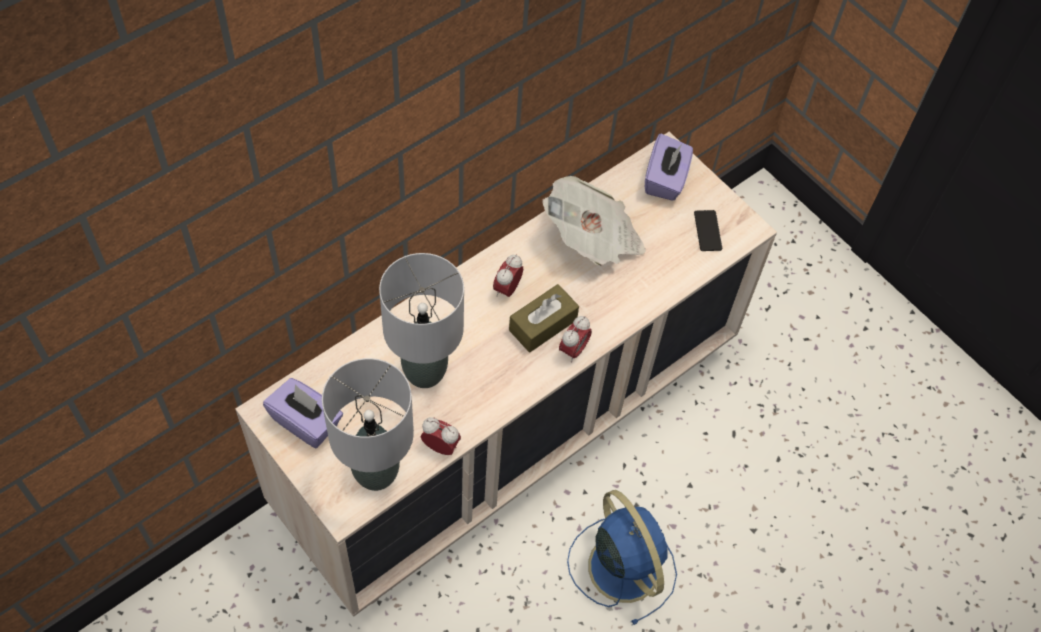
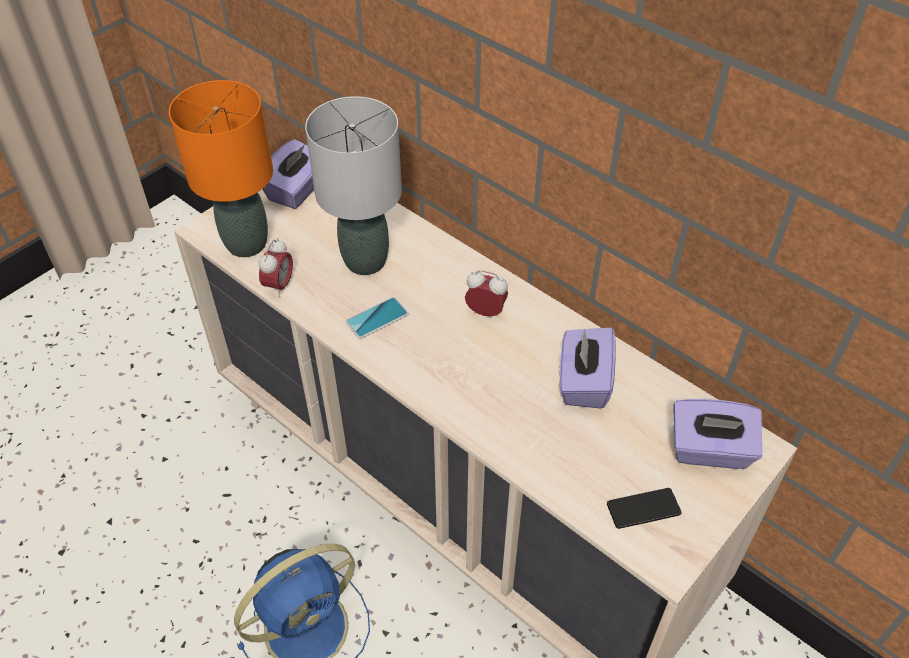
camera: 85 degrees right, 10 degrees down
(377, 472) = (247, 244): grey table lamp -> orange table lamp
(498, 371) = (377, 318): none -> phone
(543, 325) = (446, 349): brown tissue box -> none
(573, 350) = (418, 381): alarm clock -> none
(593, 239) = (583, 382): newspaper -> purple tissue box

